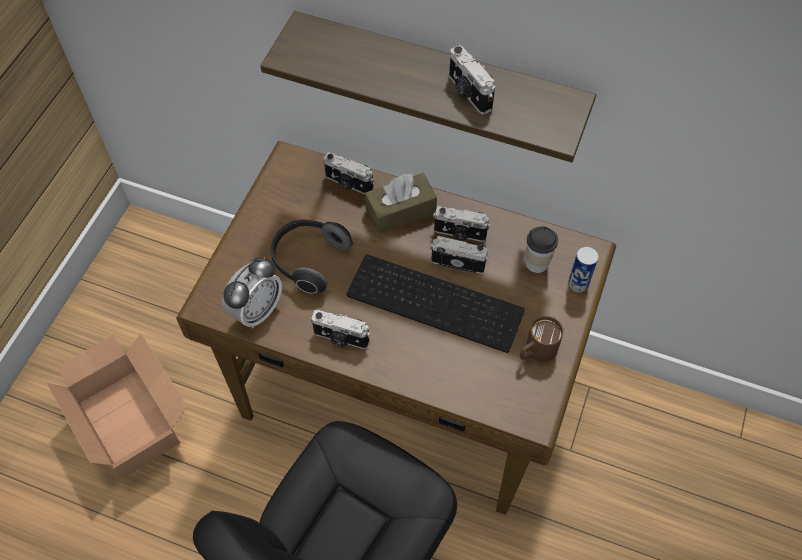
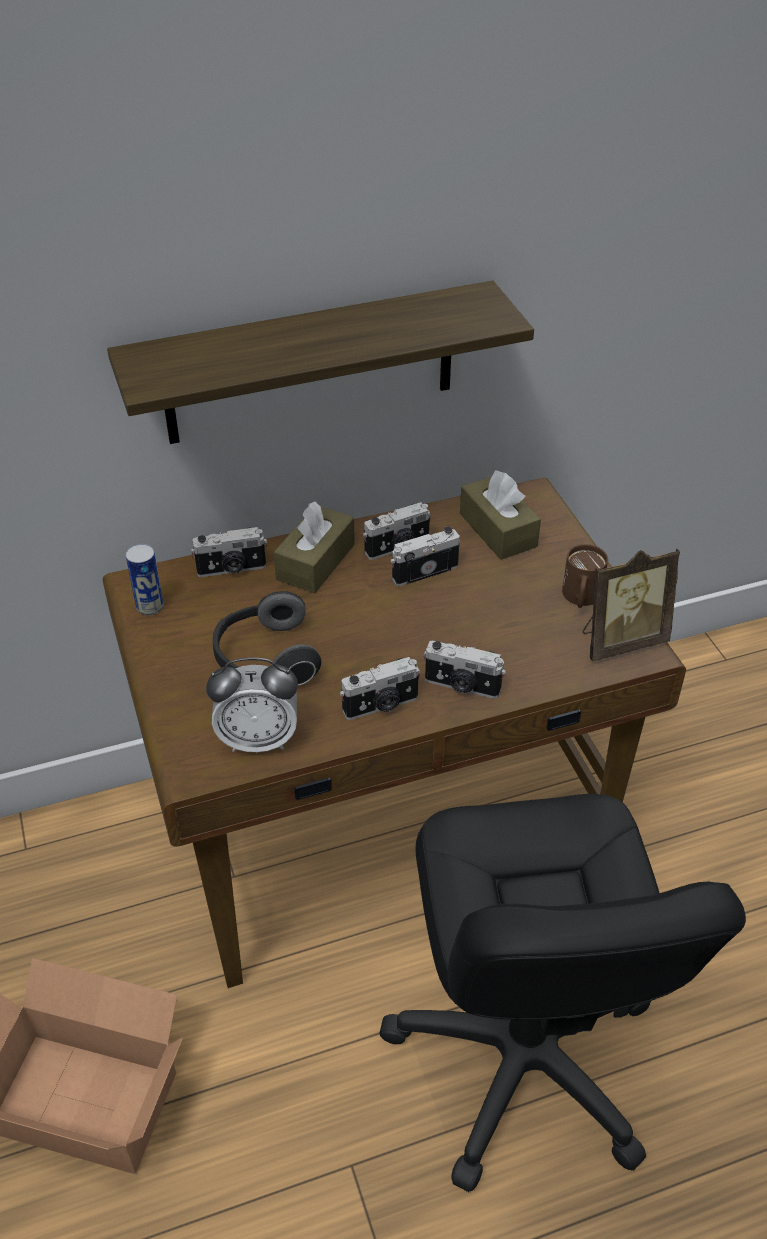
camera: 40 degrees left, 15 degrees down
(256, 310) = (258, 739): alarm clock -> alarm clock turned 90 degrees clockwise
(437, 301) = (441, 614): keyboard -> none
(468, 93) = (378, 329): camera -> camera (462, 686)
(528, 400) = (620, 641): none -> picture frame
(536, 263) = (498, 530): cup -> brown tissue box
(578, 284) = (553, 525): can -> can (150, 606)

